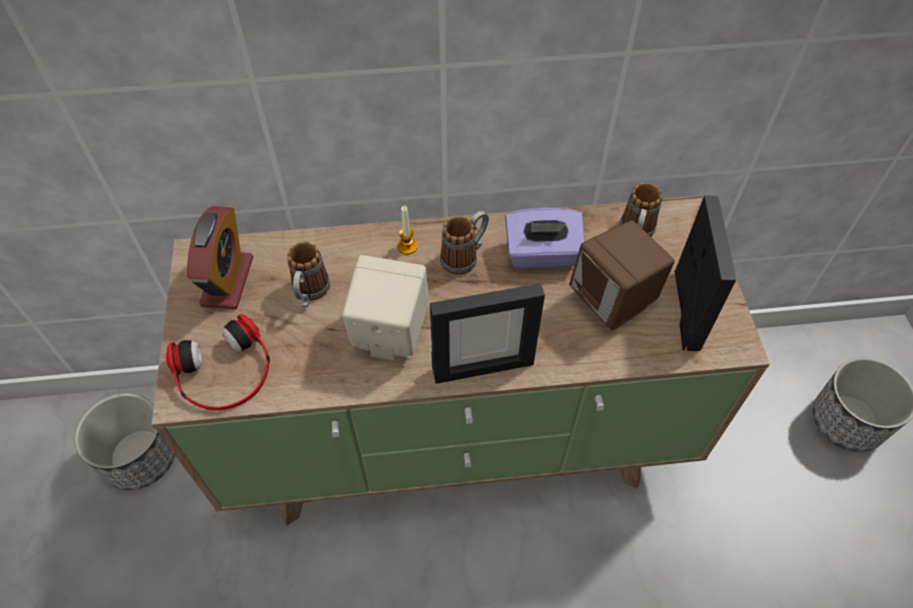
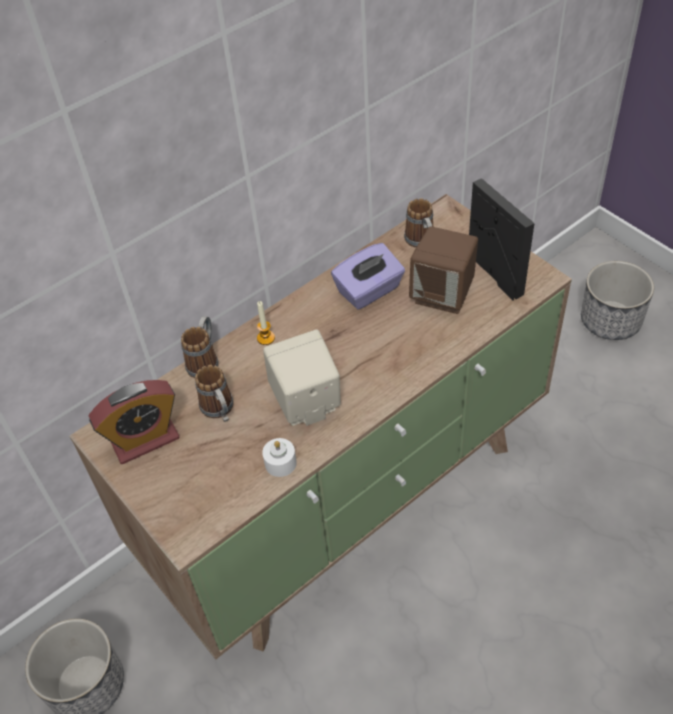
camera: 30 degrees left, 5 degrees down
(225, 372) = (204, 501): headphones -> none
(227, 281) = (145, 439): alarm clock -> alarm clock turned 90 degrees clockwise
(318, 378) = (280, 463): none -> white candle
(465, 256) = (315, 321): mug -> mug (205, 361)
(482, 366) = (391, 386): picture frame -> none

